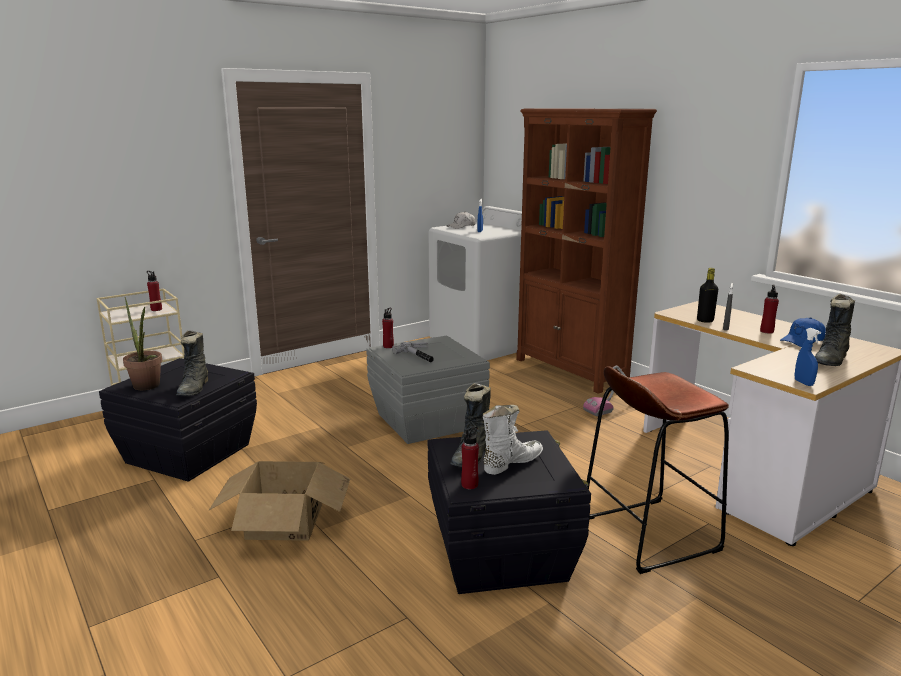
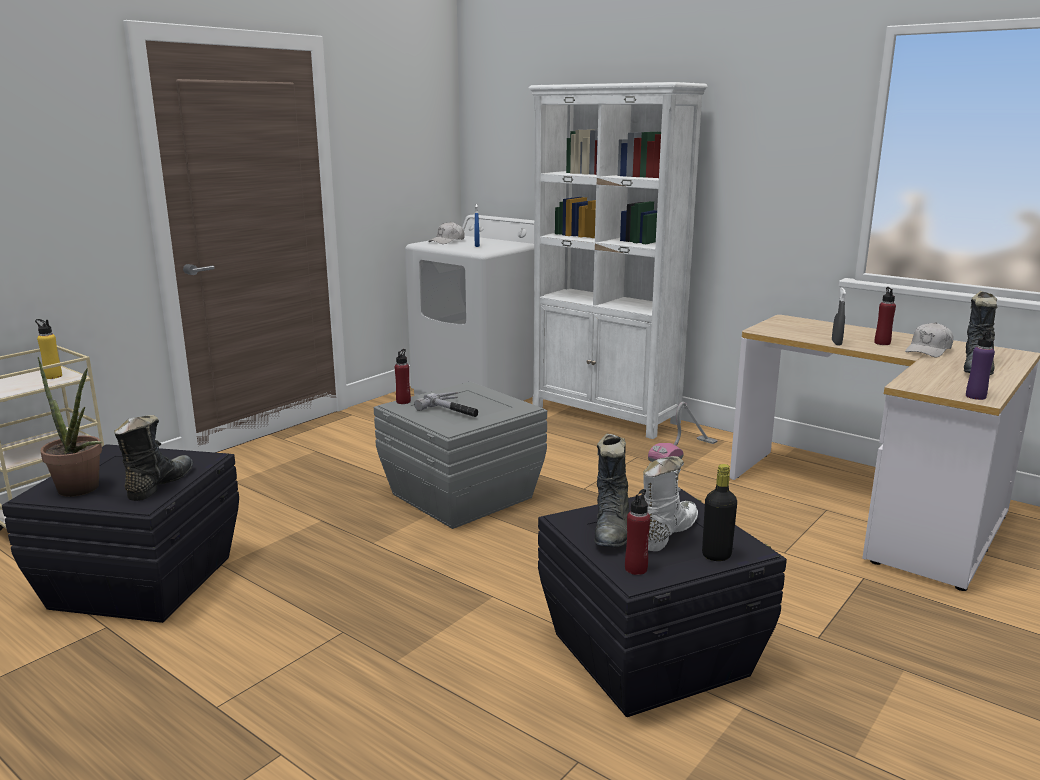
camera: 15 degrees left, 0 degrees up
(156, 309) = (53, 376): red bottle -> yellow bottle
(194, 388) = (158, 485): black boot -> black boot turned 150 degrees counterclockwise
(284, 521) = (338, 657): cardboard box -> none
(571, 371) = (605, 415): brown bookcase -> white bookcase
(648, 534) = (807, 601): brown stool -> none
(705, 320) = (806, 336): black bottle -> black bottle (716, 555)
(803, 341) = (928, 350): blue cap -> white cap
(803, 383) = (975, 396): blue spray bottle -> purple bottle

